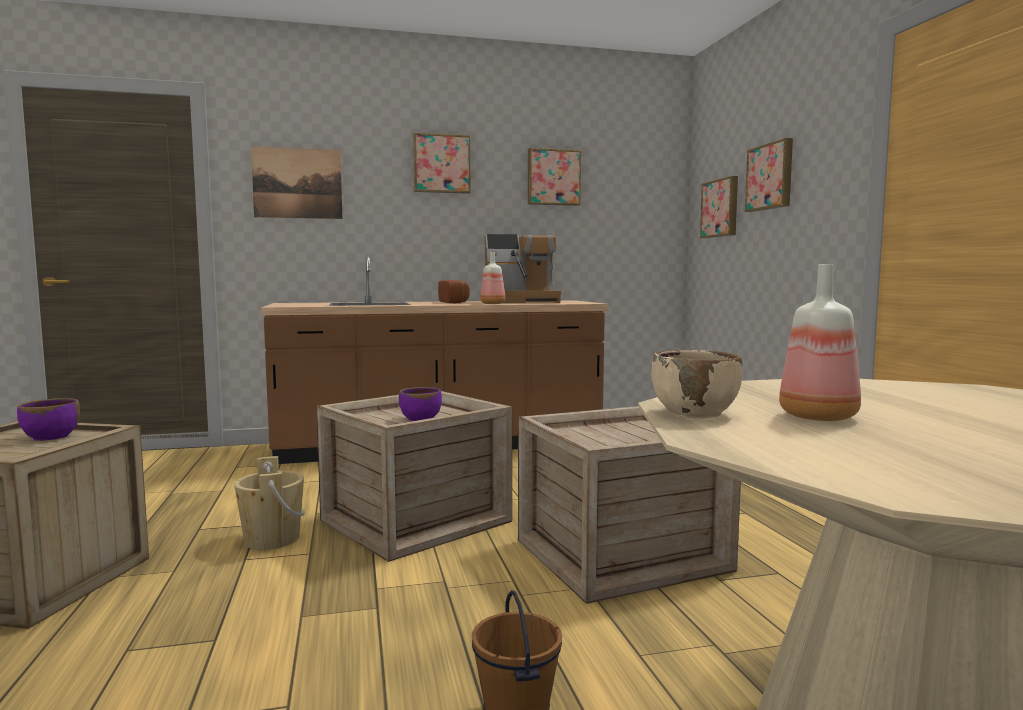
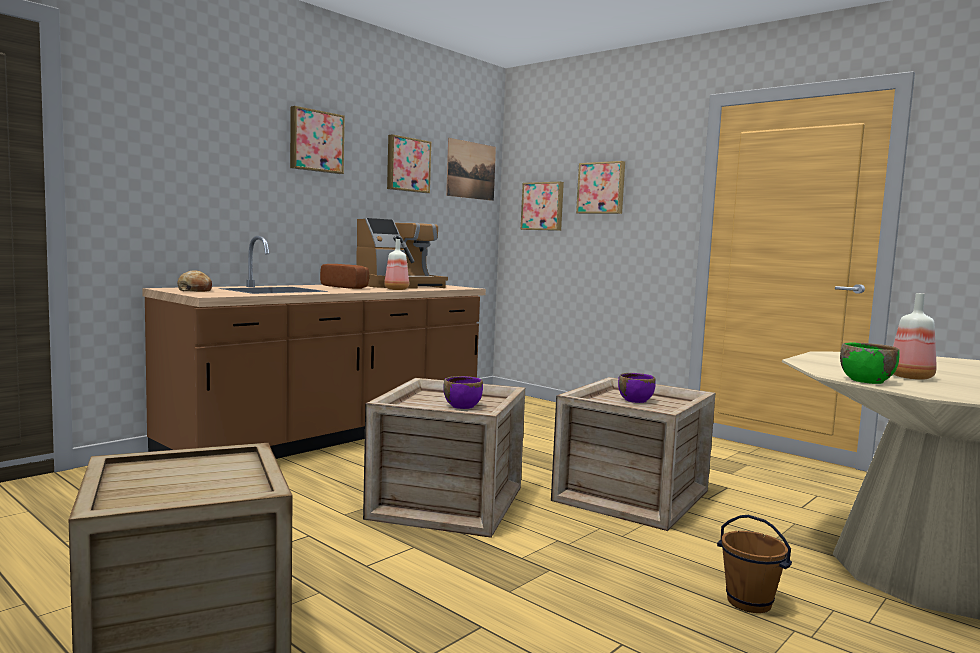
camera: 35 degrees left, 0 degrees up
(51, 437) = (200, 468): purple bowl -> purple bowl (636, 400)
(272, 539) = (354, 544): beige bucket -> none
(297, 183) = (170, 147): picture -> picture (471, 170)
(298, 304) = (195, 290): none -> bread
(695, 413) = (866, 380): beige bowl -> green bowl

